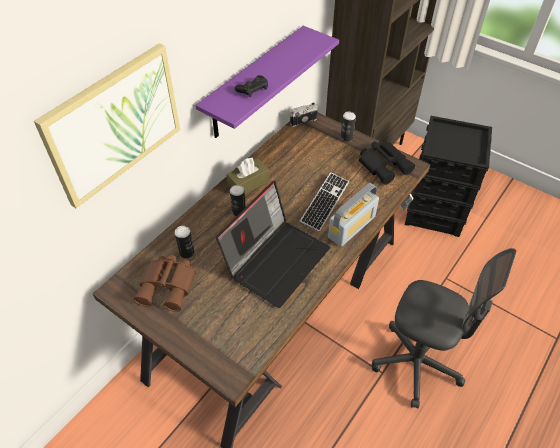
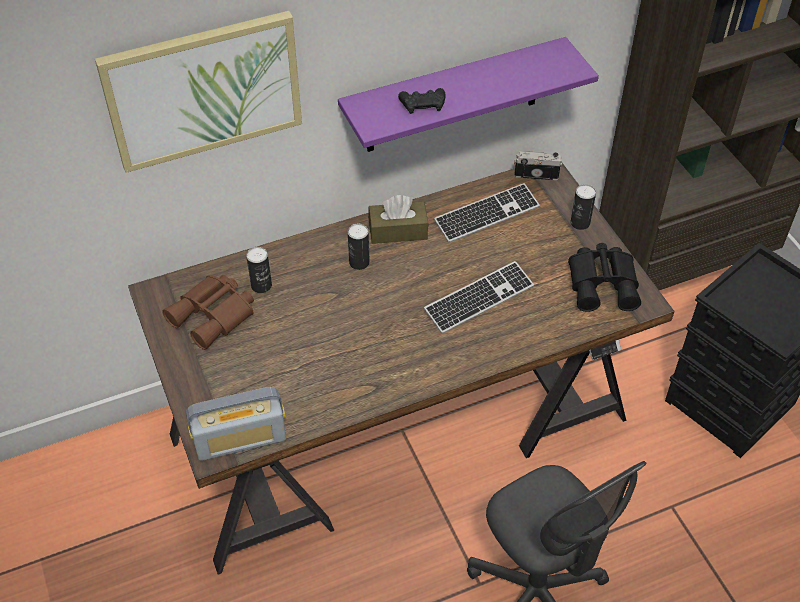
camera: 30 degrees right, 0 degrees up
(276, 259) = (362, 343): laptop -> none
(293, 153) = (487, 215): none -> keyboard
(351, 227) = (490, 347): radio -> radio (240, 440)

